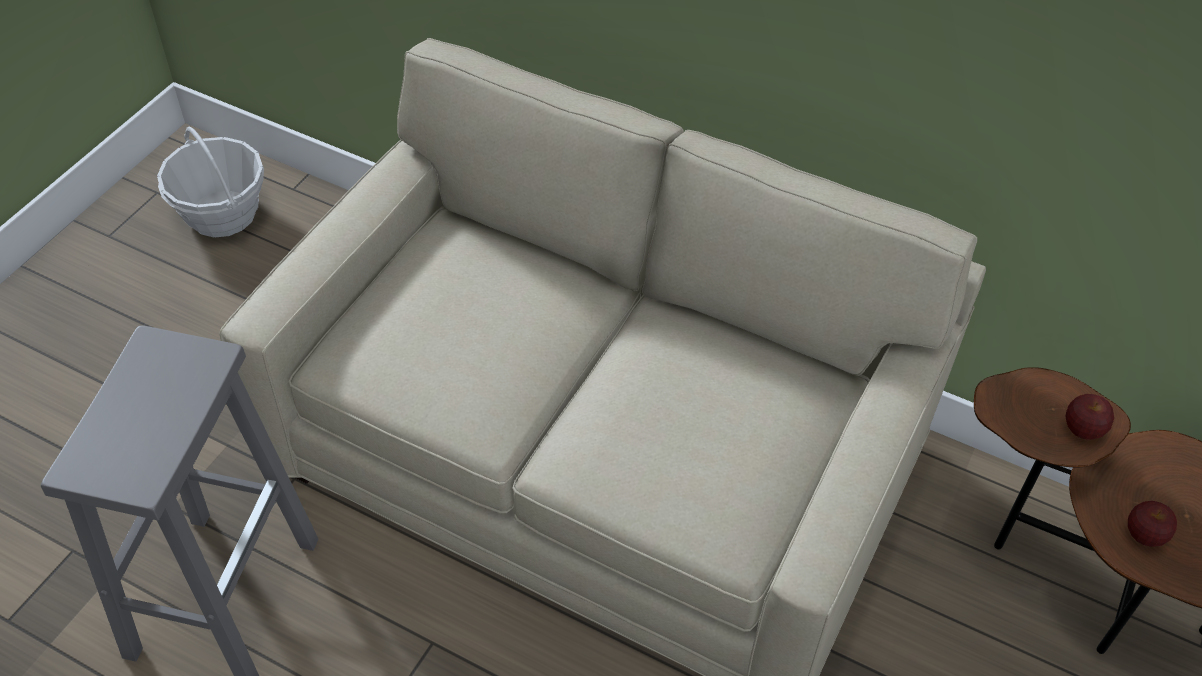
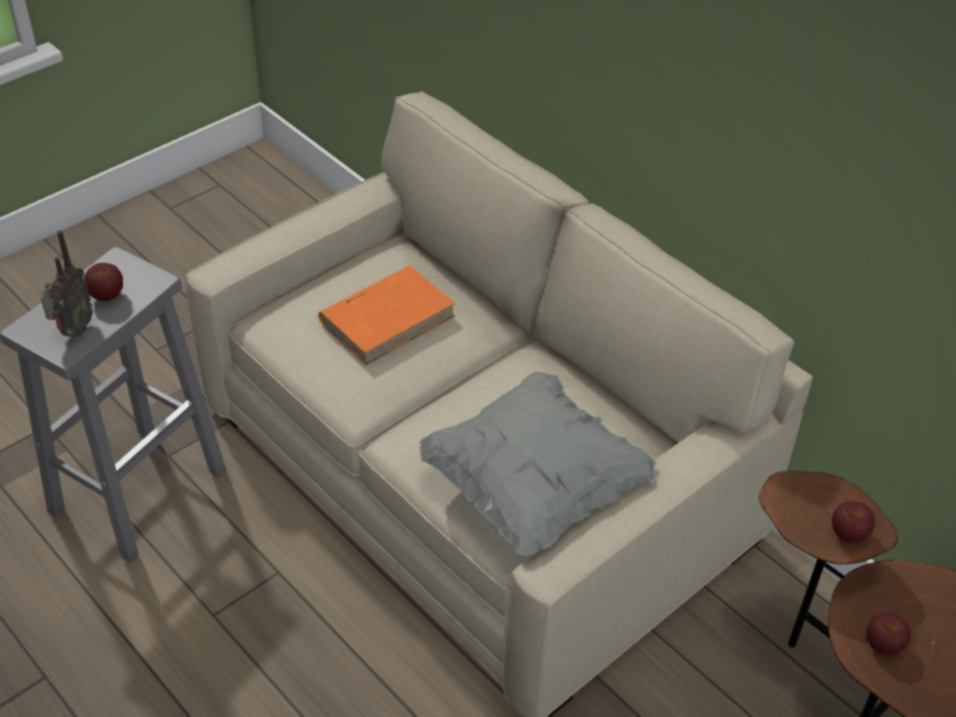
camera: 20 degrees right, 5 degrees down
(138, 454) = (73, 331): none -> radio
(160, 394) = (107, 295): none -> apple
(222, 214) = (261, 212): basket -> none
(478, 317) = (388, 318): none -> orange book
(733, 474) = (533, 487): none -> grey pillow

